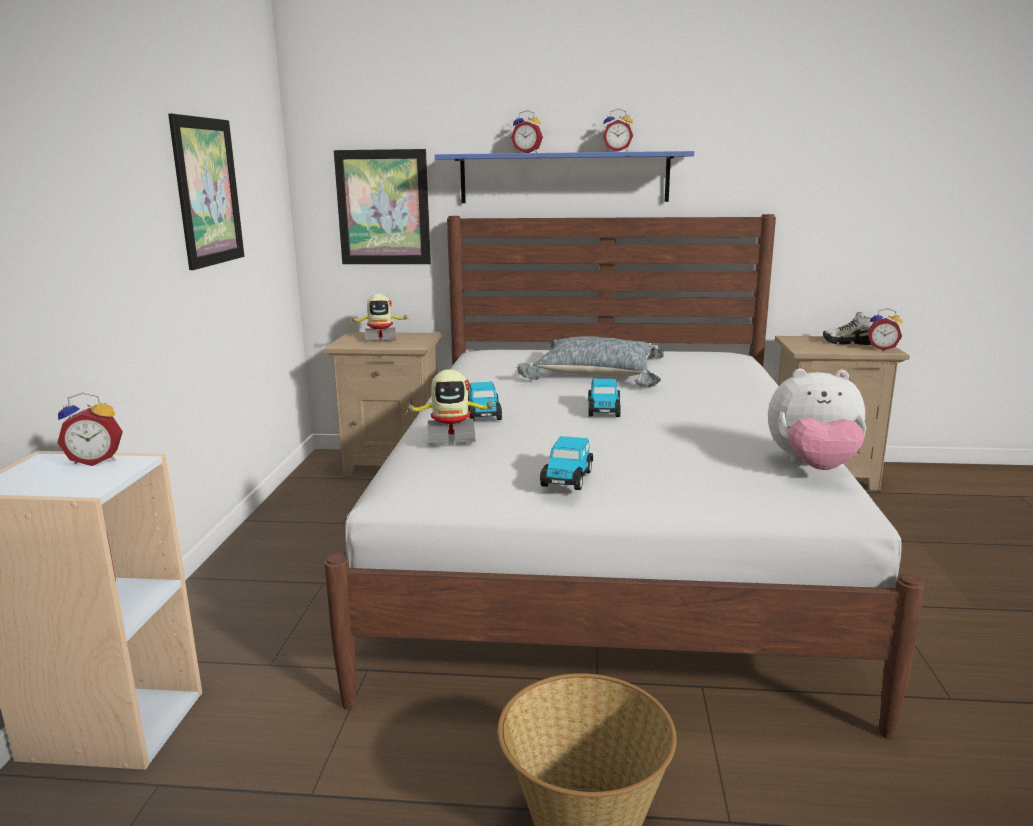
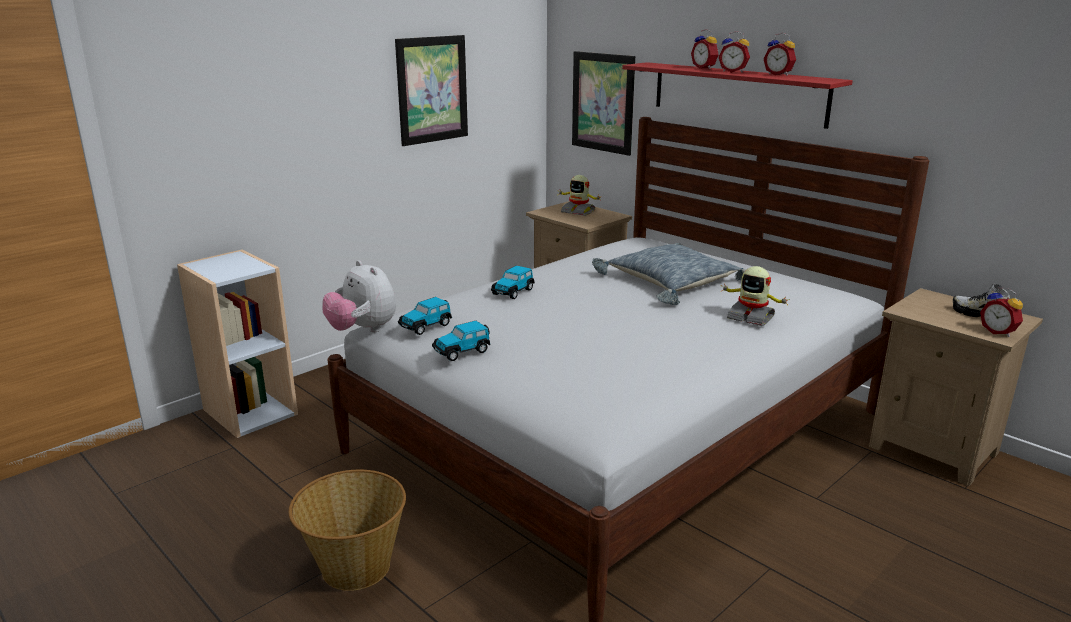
camera: 40 degrees right, 5 degrees up
(96, 460) = (249, 262): alarm clock -> alarm clock (733, 71)
(451, 437) = (462, 302): toy robot -> toy robot (751, 317)
(564, 178) = (737, 93): blue shelf -> red shelf
(604, 410) = (593, 313): toy car -> toy car (426, 326)
(813, 467) = (631, 404): plush toy -> plush toy (362, 330)

